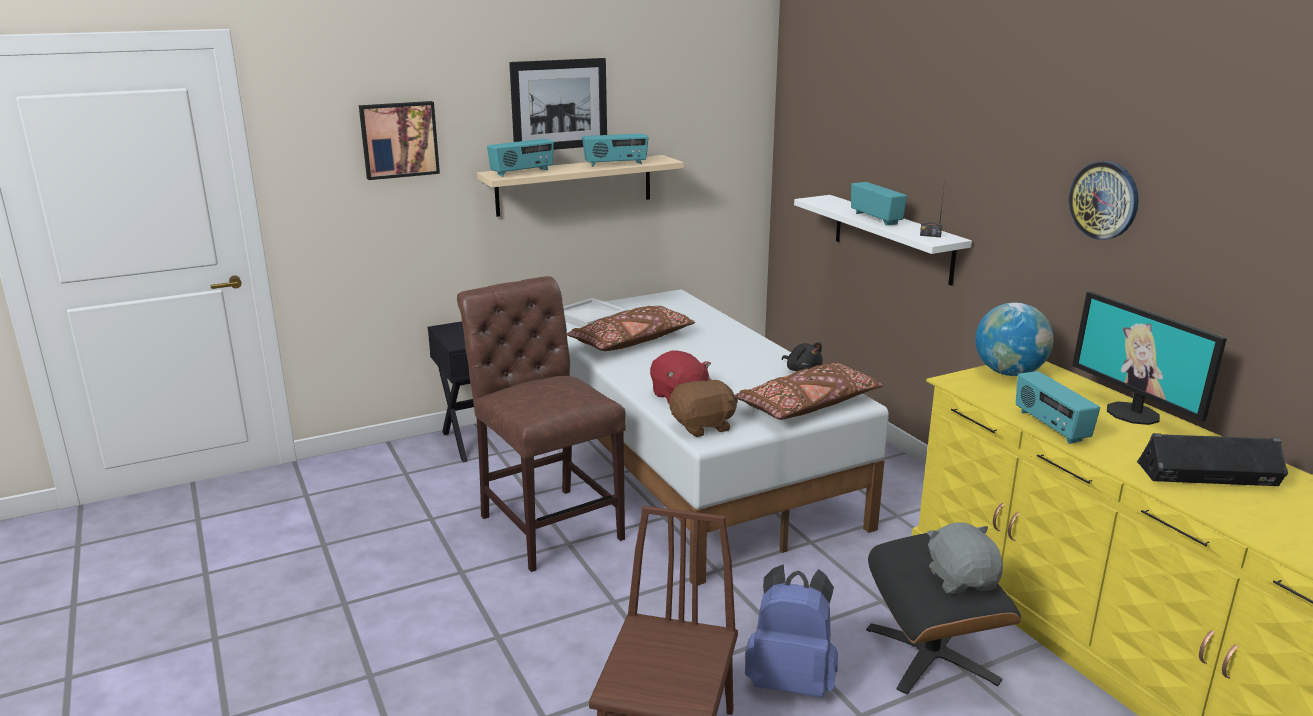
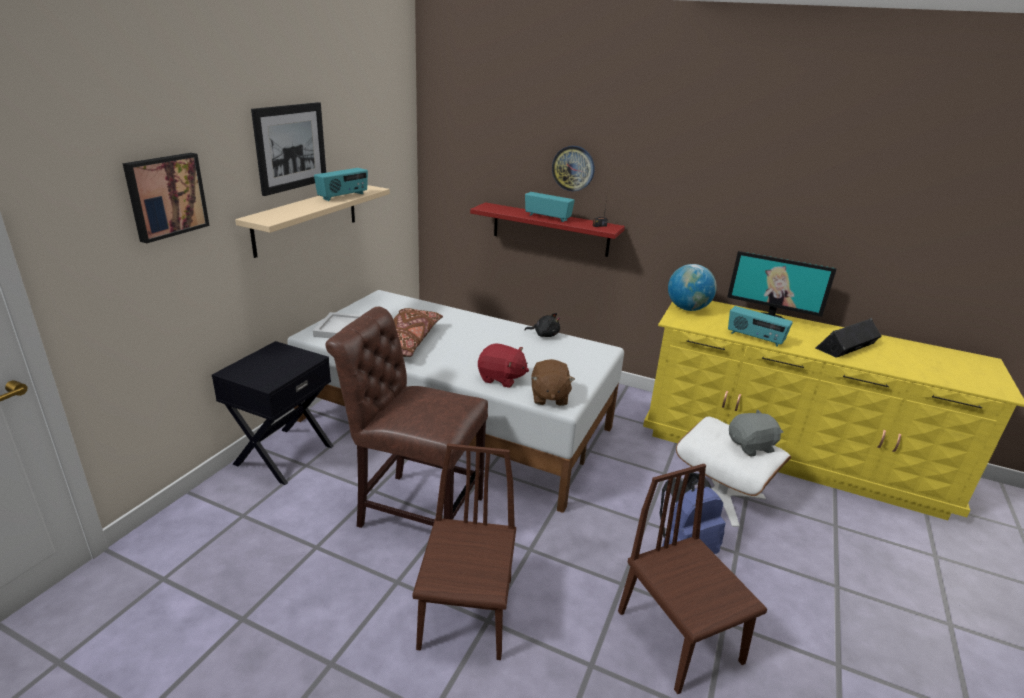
camera: 40 degrees left, 5 degrees up
(488, 622) = (466, 612): none -> brown chair
(522, 172) = (281, 214): radio -> none
(703, 426) = (549, 397): brown plush toy -> brown plush toy turned 150 degrees clockwise
(807, 406) = (584, 360): brown pillow -> none
(892, 238) = (550, 229): white shelf -> red shelf
(932, 654) = (721, 495): black ottoman -> white ottoman
(962, 580) = (751, 446): grey plush toy -> grey plush toy turned 120 degrees clockwise
(1104, 200) = (733, 193): wall clock -> wall clock (573, 168)

